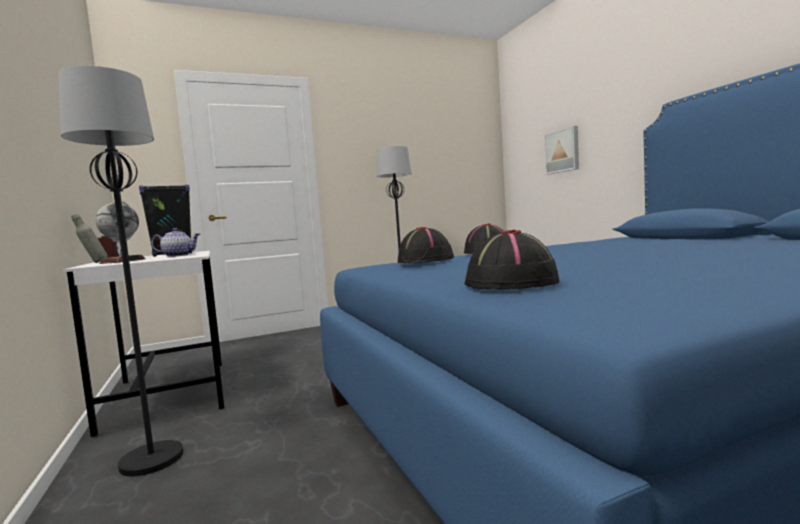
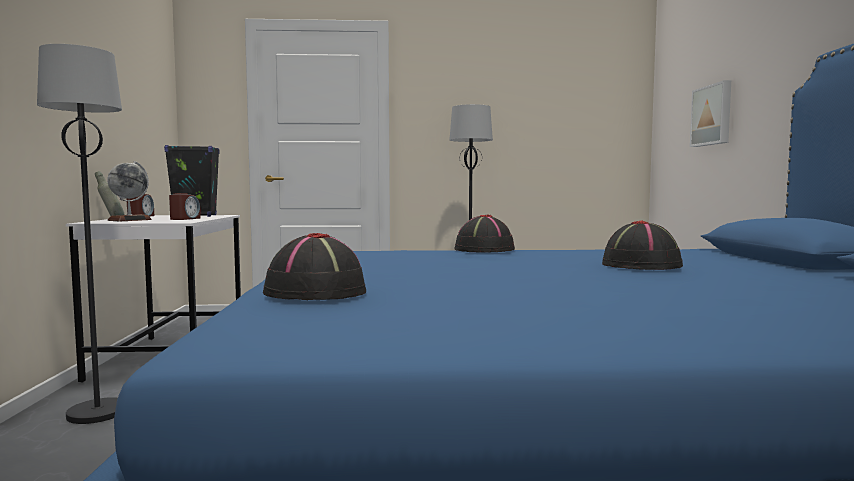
camera: 20 degrees right, 0 degrees up
(178, 255) = (185, 219): teapot -> alarm clock
(426, 260) = (374, 252): black hat -> black hat (641, 265)

